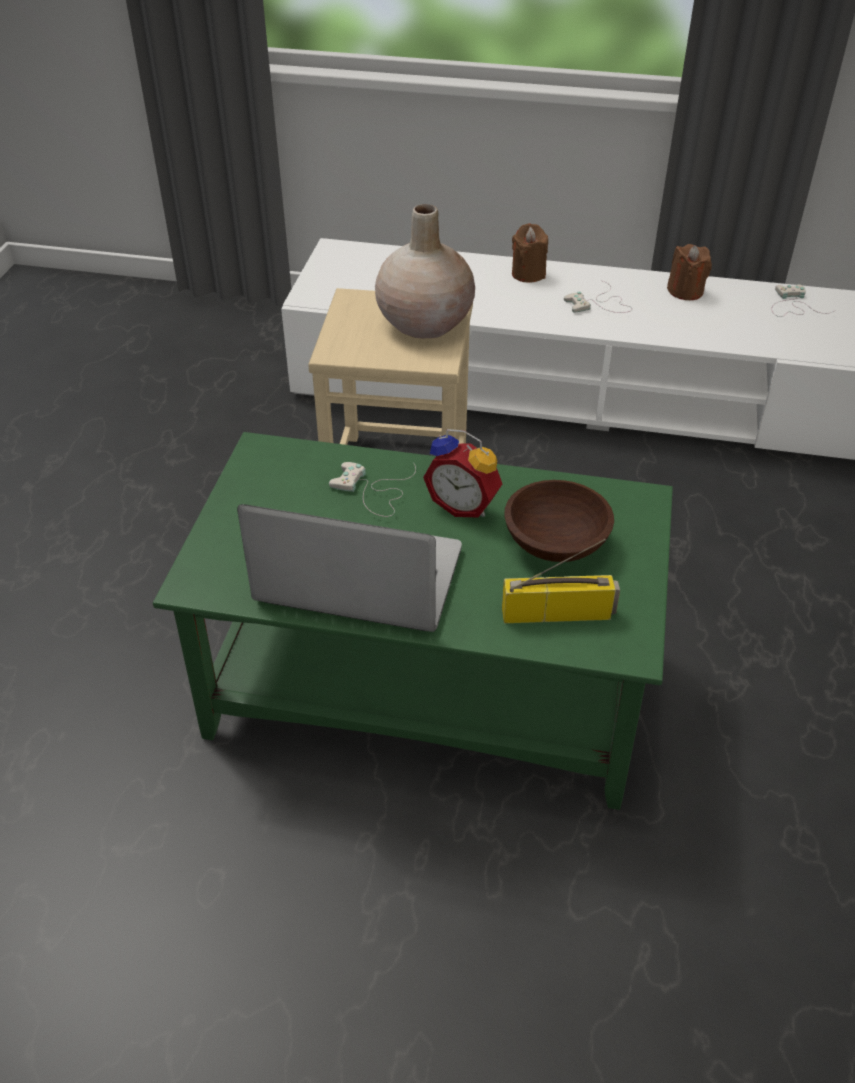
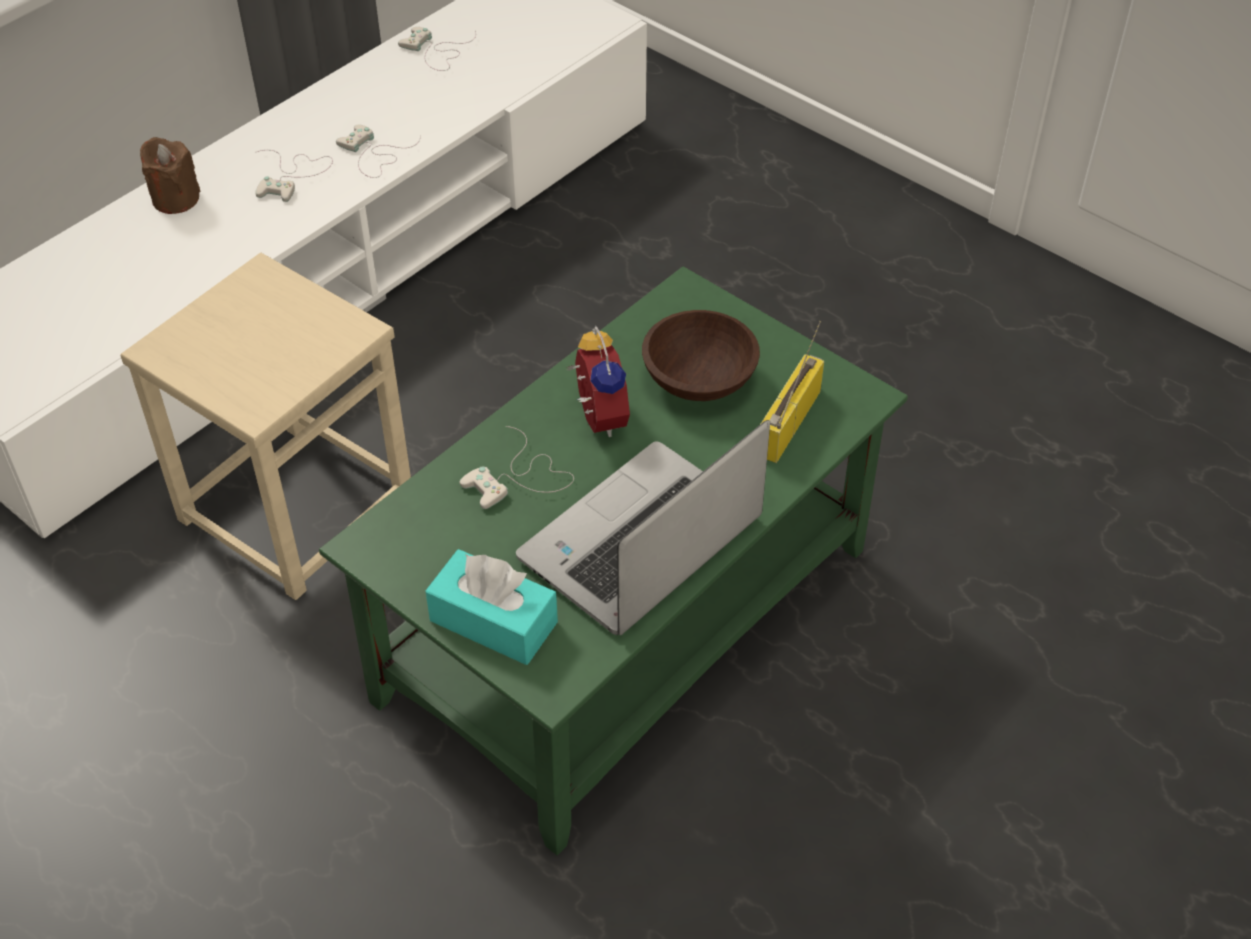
camera: 60 degrees left, 5 degrees up
(231, 533) = (493, 621): none -> turquoise tissue box
(424, 323) = (272, 310): beige vase -> none
(464, 505) = (596, 418): alarm clock -> alarm clock turned 75 degrees counterclockwise
(658, 325) = (374, 154): none -> white game controller
(685, 291) = (336, 105): brown candle -> none

